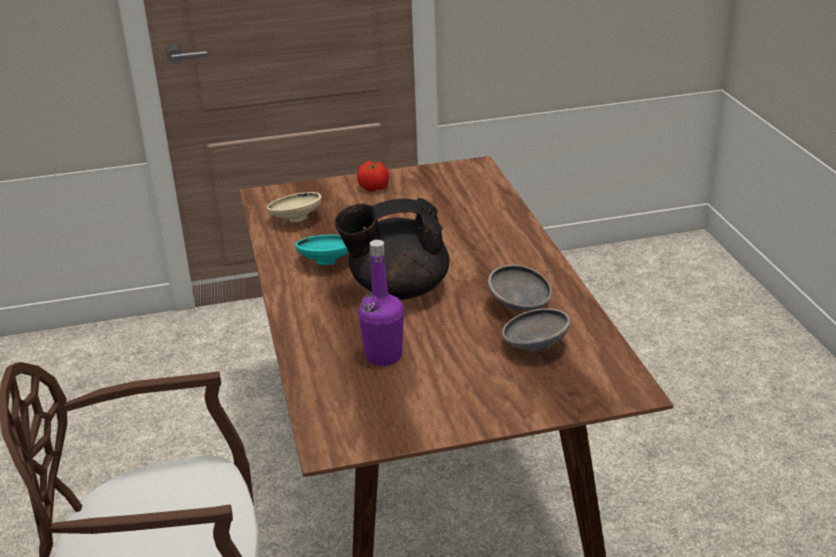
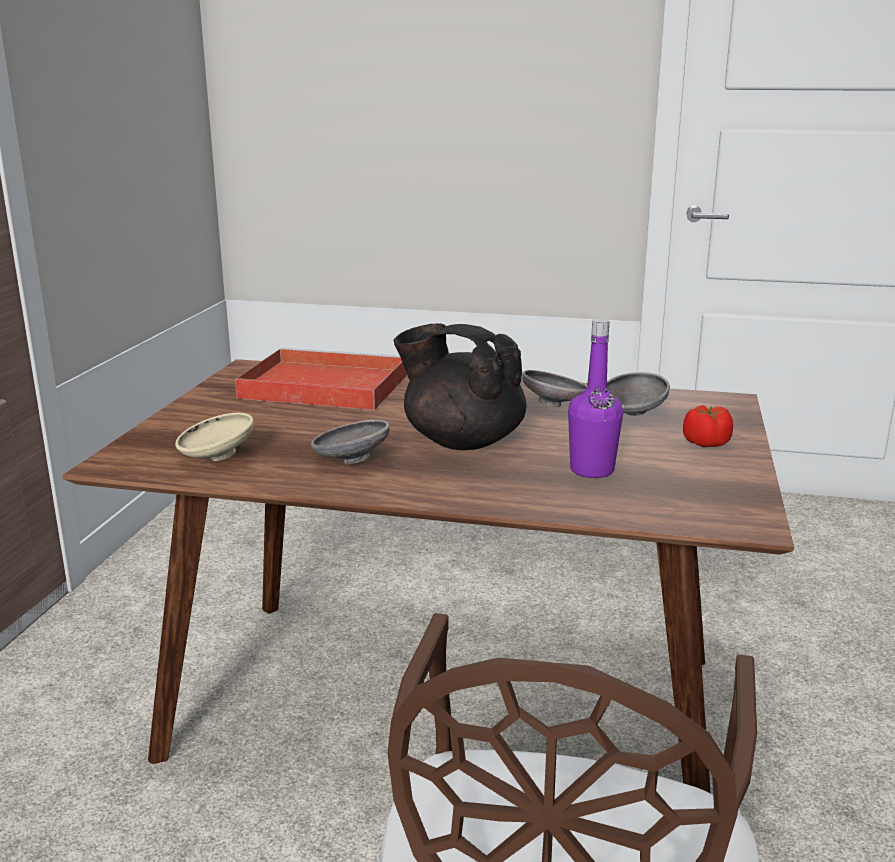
camera: 65 degrees left, 10 degrees down
(326, 261) = (350, 460): turquoise bowl -> grey bowl
(373, 187) = (210, 411): tomato -> tomato (705, 443)
(397, 289) = (462, 441): black teapot -> black teapot turned 105 degrees clockwise
(462, 204) = (321, 386): none -> red tray

